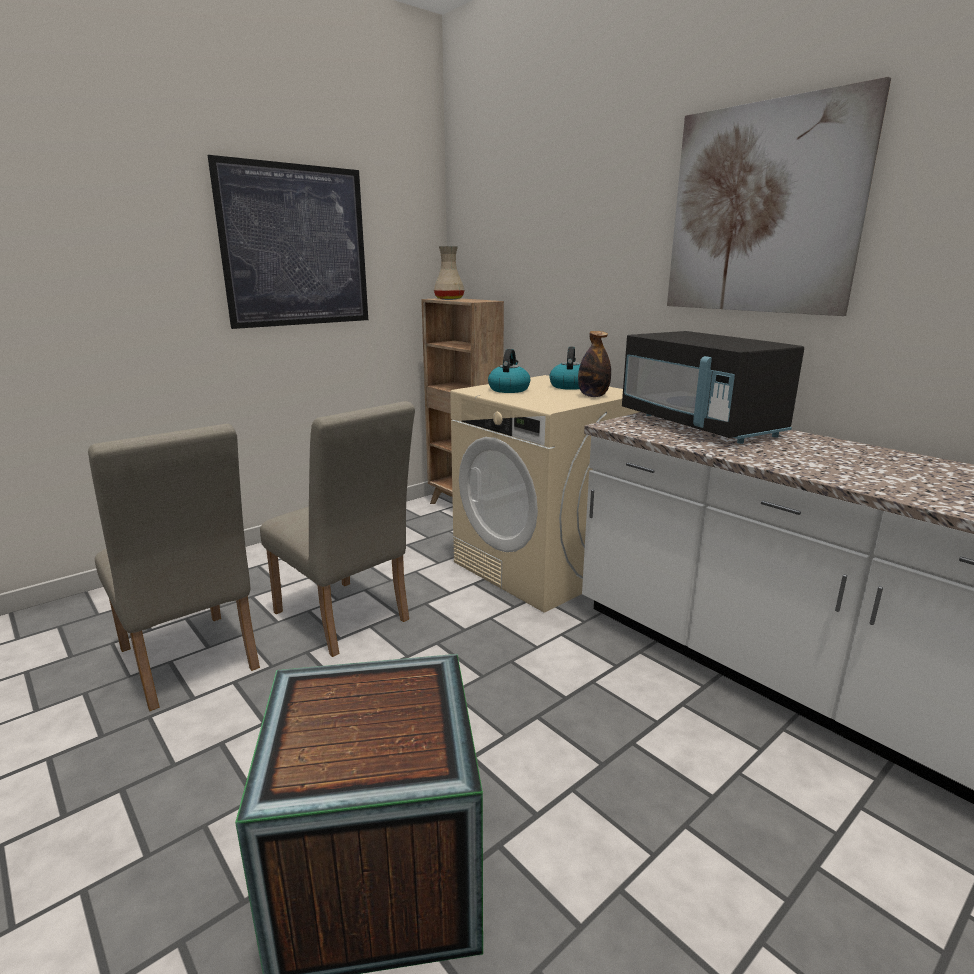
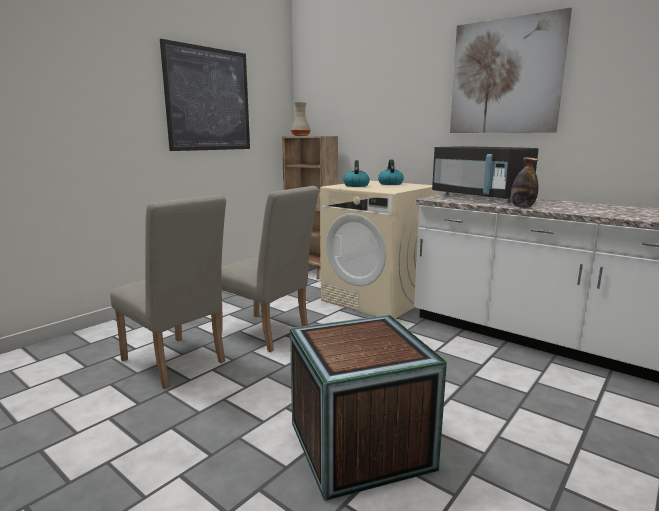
camera: 10 degrees left, 5 degrees down
(593, 396) = (409, 187): bottle -> bottle (522, 207)

